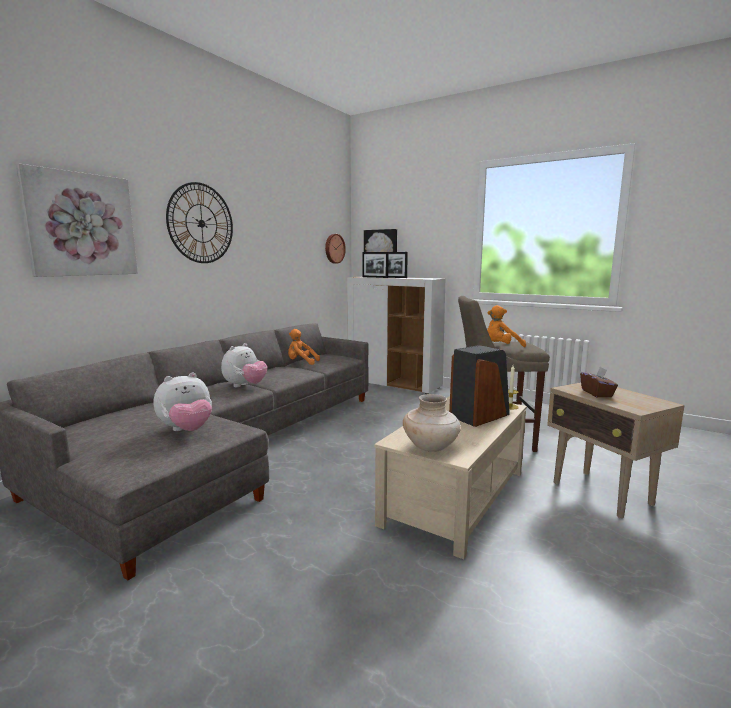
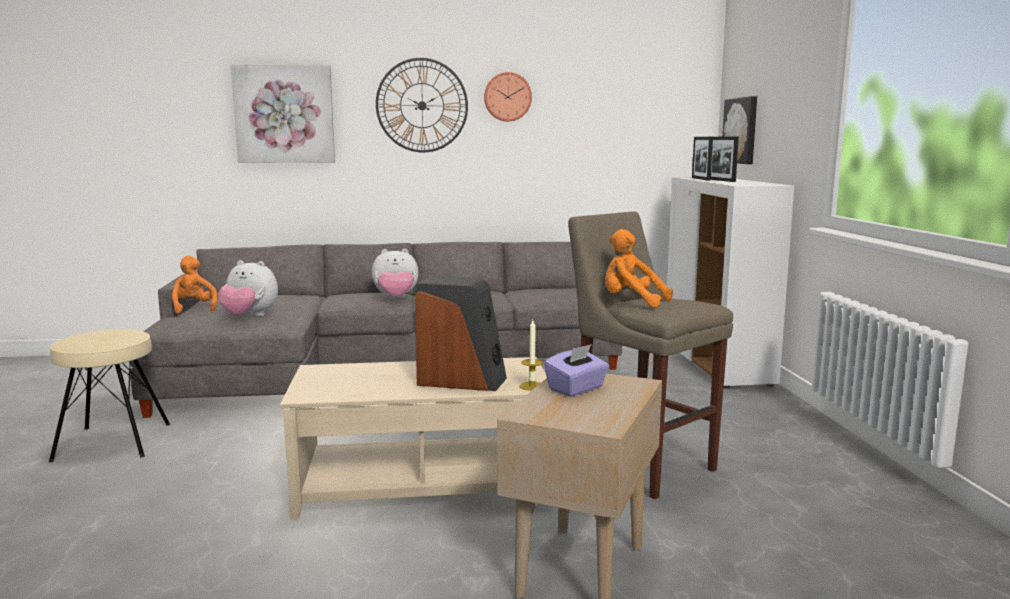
camera: 50 degrees right, 0 degrees up
(163, 615) = (112, 441): none -> beige stool
(301, 362) = (519, 291): orange plush toy -> orange plush toy (192, 309)
(334, 248) = (670, 131): wall clock -> wall clock (507, 97)
(431, 447) = (319, 382): beige vase -> none
(597, 393) = (576, 389): brown tissue box -> purple tissue box

